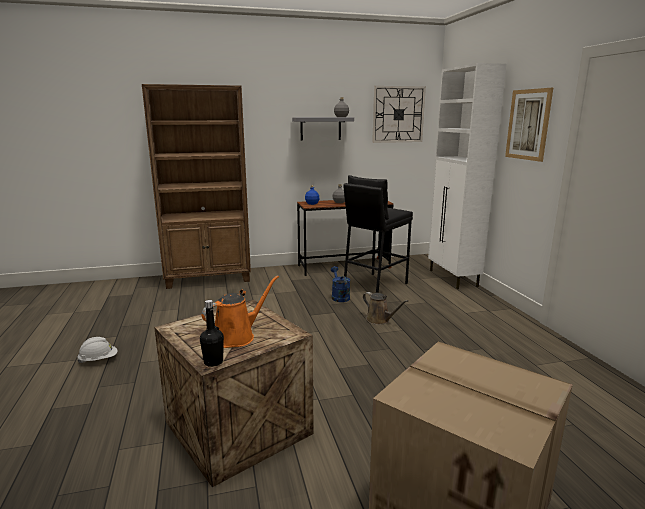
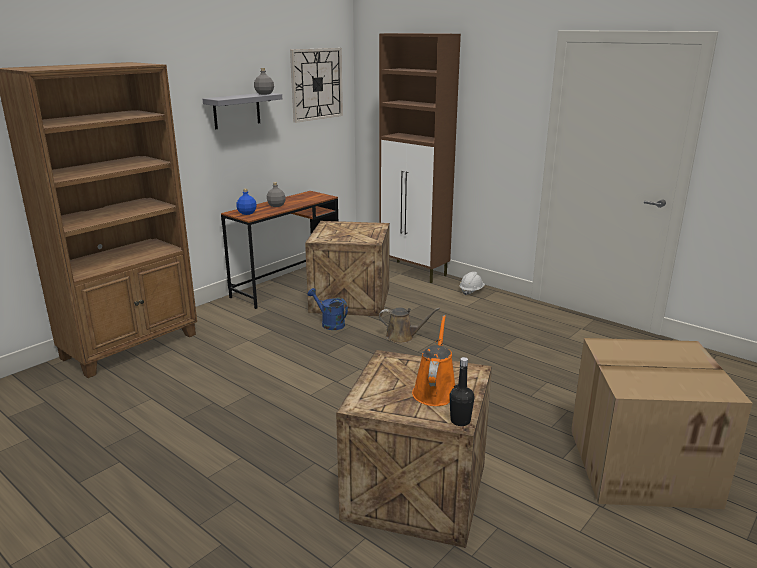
camera: 35 degrees left, 5 degrees up
(99, 360) = (145, 497): white hard hat -> white hard hat (471, 291)
(374, 285) = (349, 300): black stool -> crate
(453, 278) = (414, 272): white cabinet -> brown cabinet
(528, 124) = (496, 101): picture -> none

